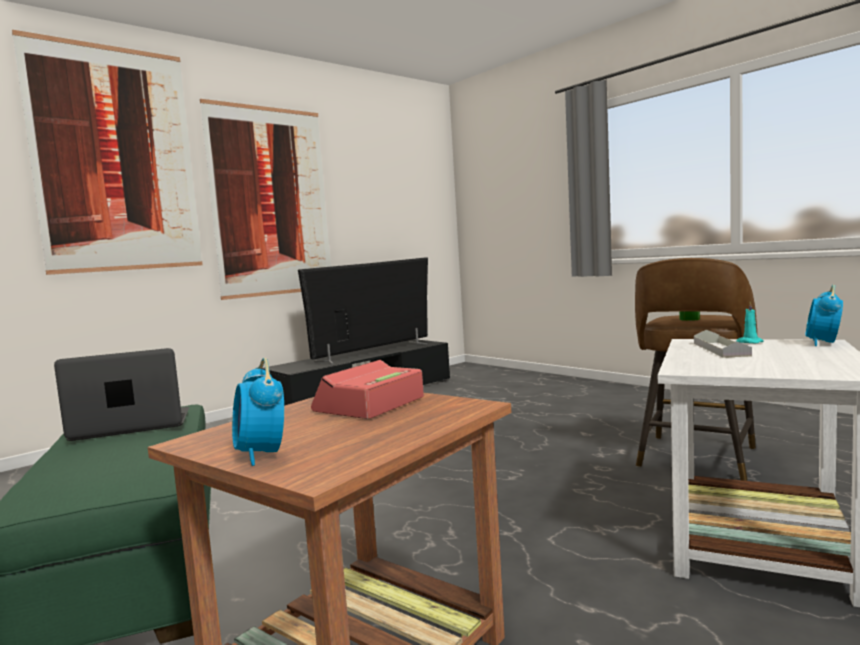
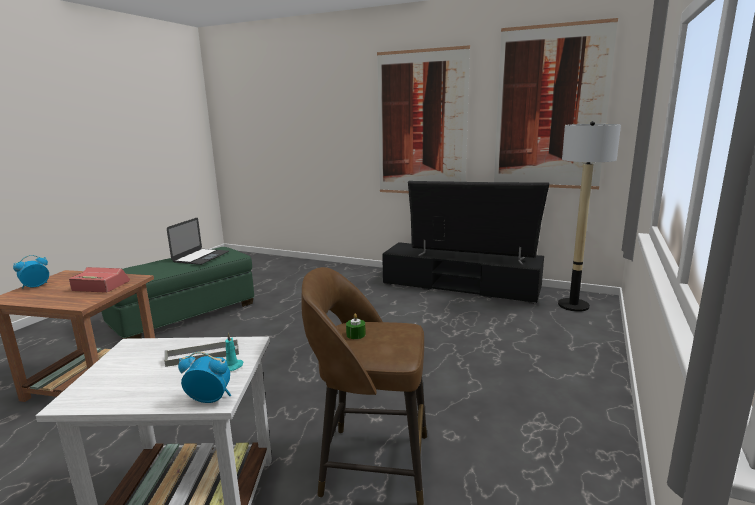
camera: 65 degrees right, 10 degrees up
(116, 159) = (329, 100): picture -> picture (550, 109)
(132, 425) = (201, 257): laptop -> laptop turned 60 degrees clockwise
(466, 373) = (573, 305): none -> floor lamp

